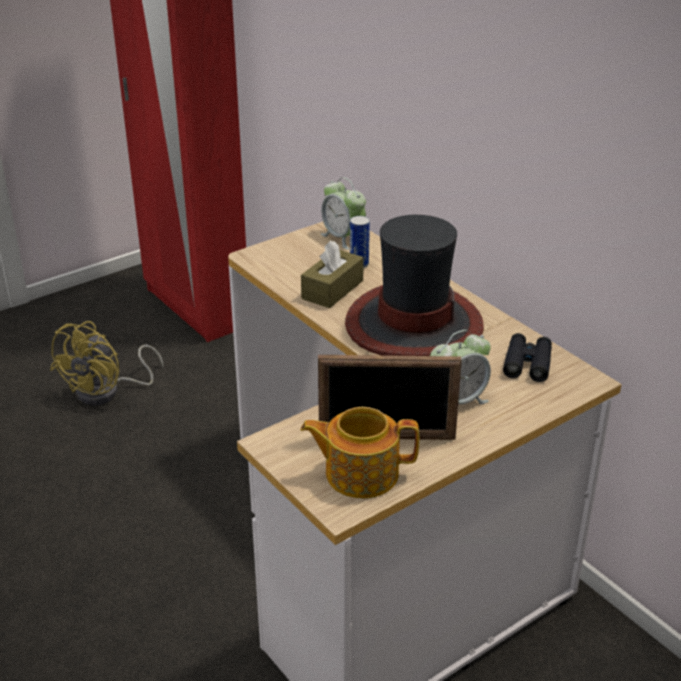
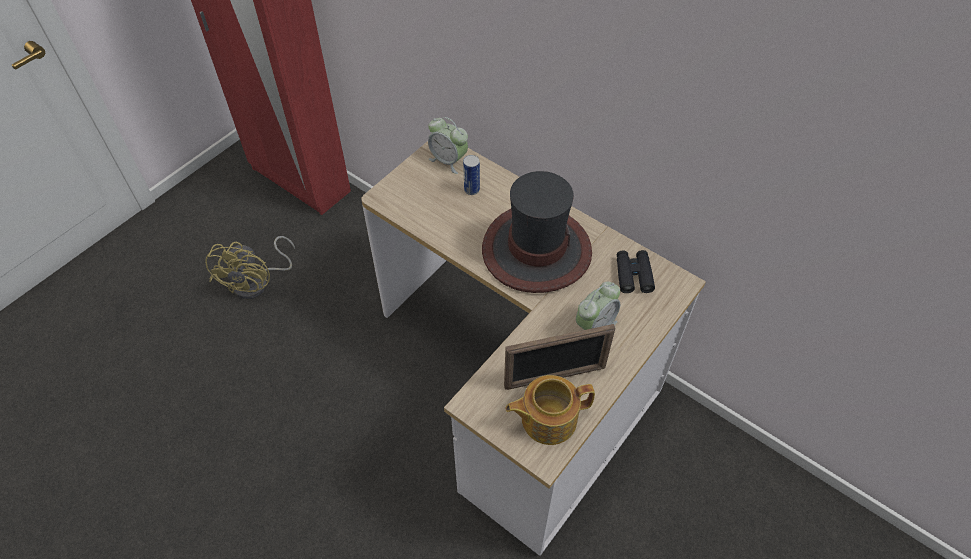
camera: 15 degrees left, 20 degrees up
(332, 289) = (460, 223): brown tissue box -> none

